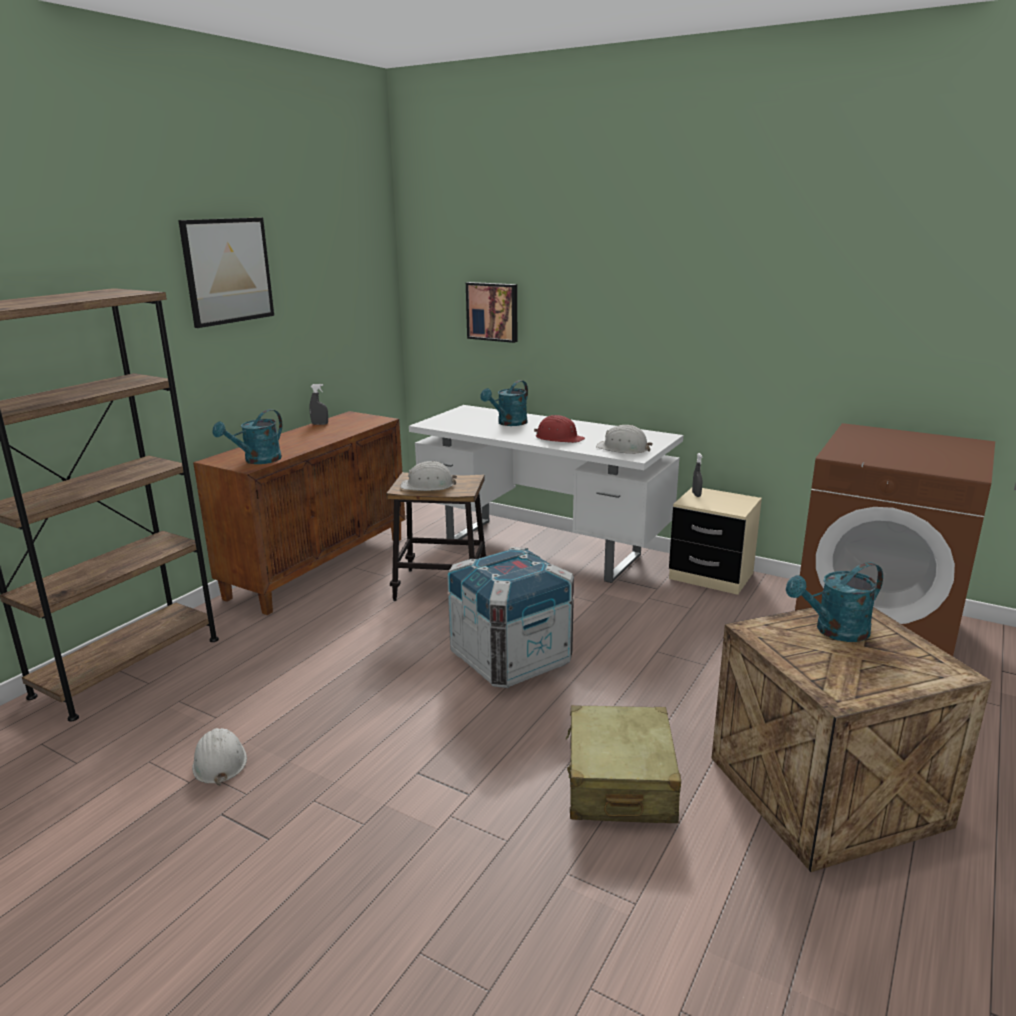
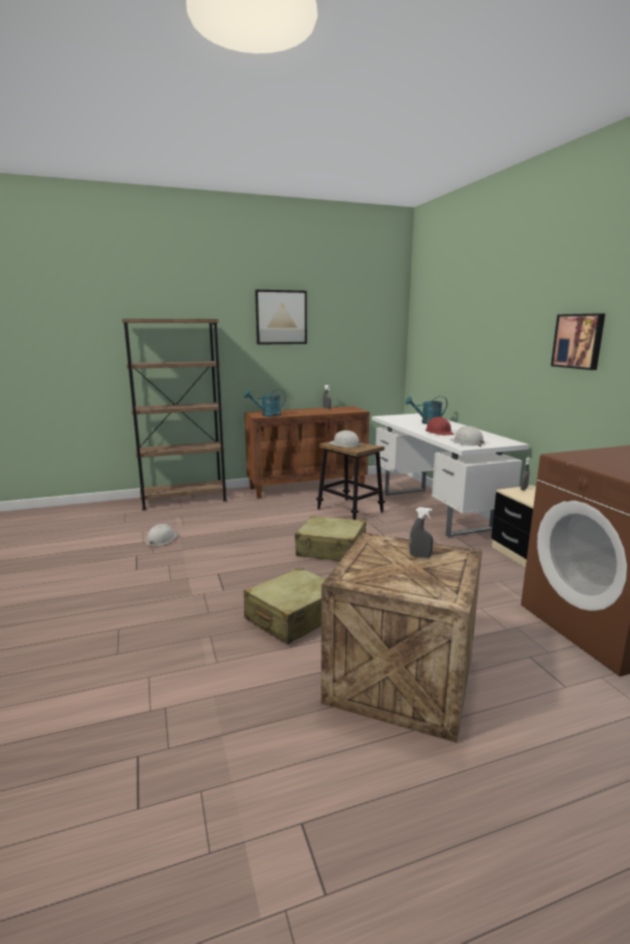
camera: 40 degrees right, 5 degrees down
(493, 311) = (443, 352): picture -> picture (578, 341)
(511, 659) = (331, 549): crate -> beige suitcase
(834, 631) = (420, 556): turquoise watering can -> grey spray bottle

